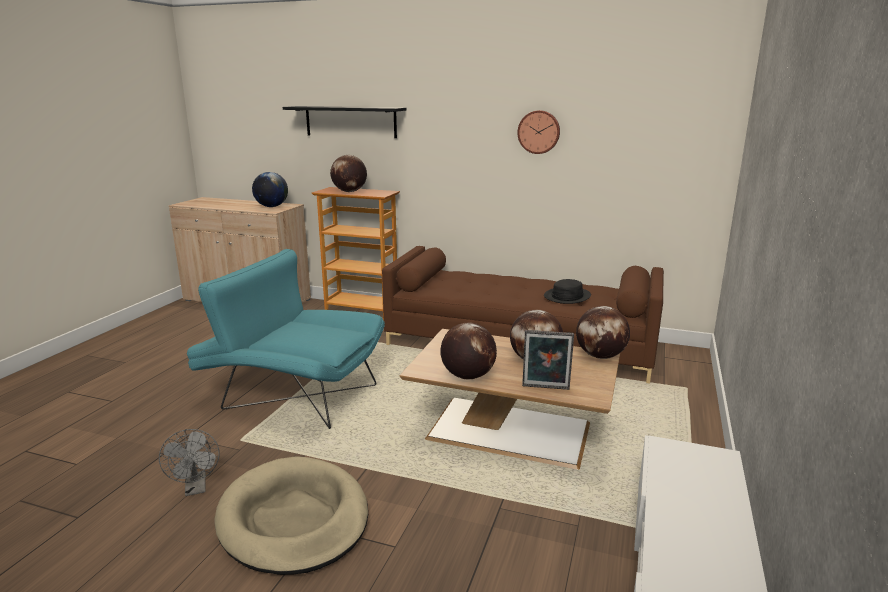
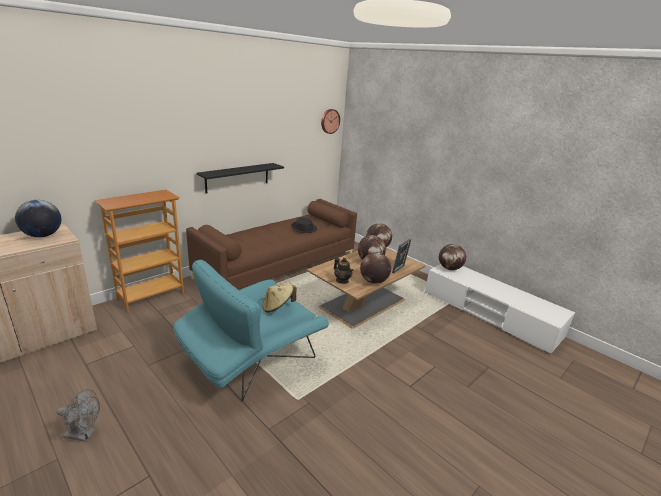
camera: 65 degrees left, 5 degrees up
(196, 488) = (343, 432): grey fan -> grey fan (84, 434)
(294, 519) = (398, 394): beige dog bed -> none
(319, 335) = (277, 307): none -> beige hat
(349, 192) = (134, 200): globe -> globe (449, 269)
(350, 121) = (110, 136): black shelf -> black shelf (237, 177)
(439, 355) = (342, 280): none -> teapot
(539, 132) = (258, 132): wall clock -> wall clock (329, 121)

